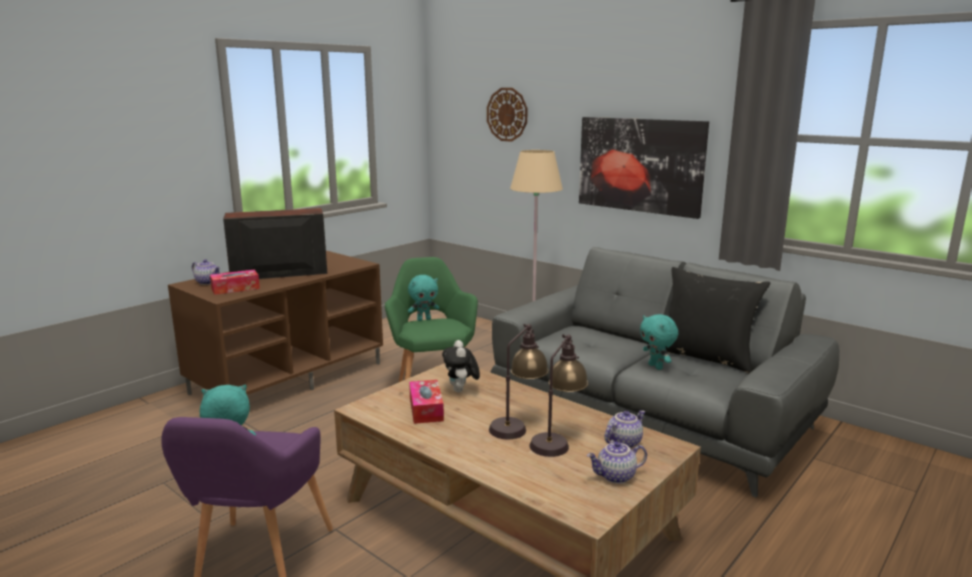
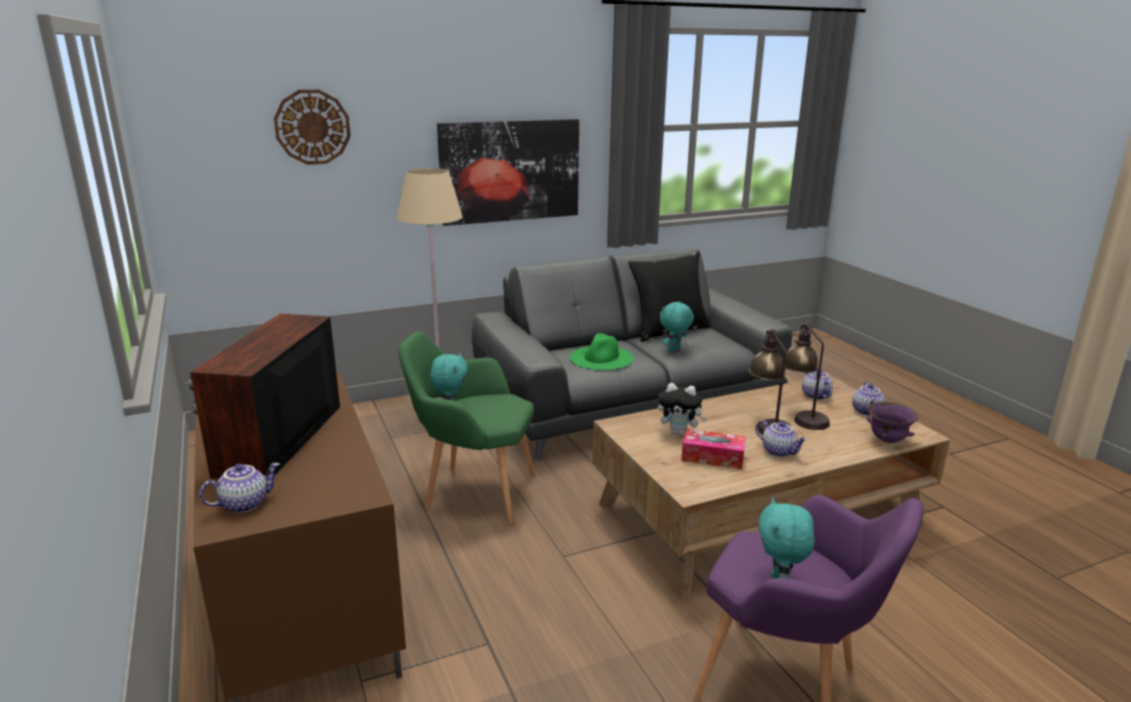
camera: 65 degrees left, 5 degrees up
(235, 288) = (323, 481): tissue box -> none
(463, 436) = (779, 451): none -> teapot
(546, 493) = (887, 440): none -> purple bowl
(589, 343) = (601, 358): none -> green hat
(656, 367) = (674, 350): turquoise plush toy -> turquoise plush toy turned 135 degrees clockwise

